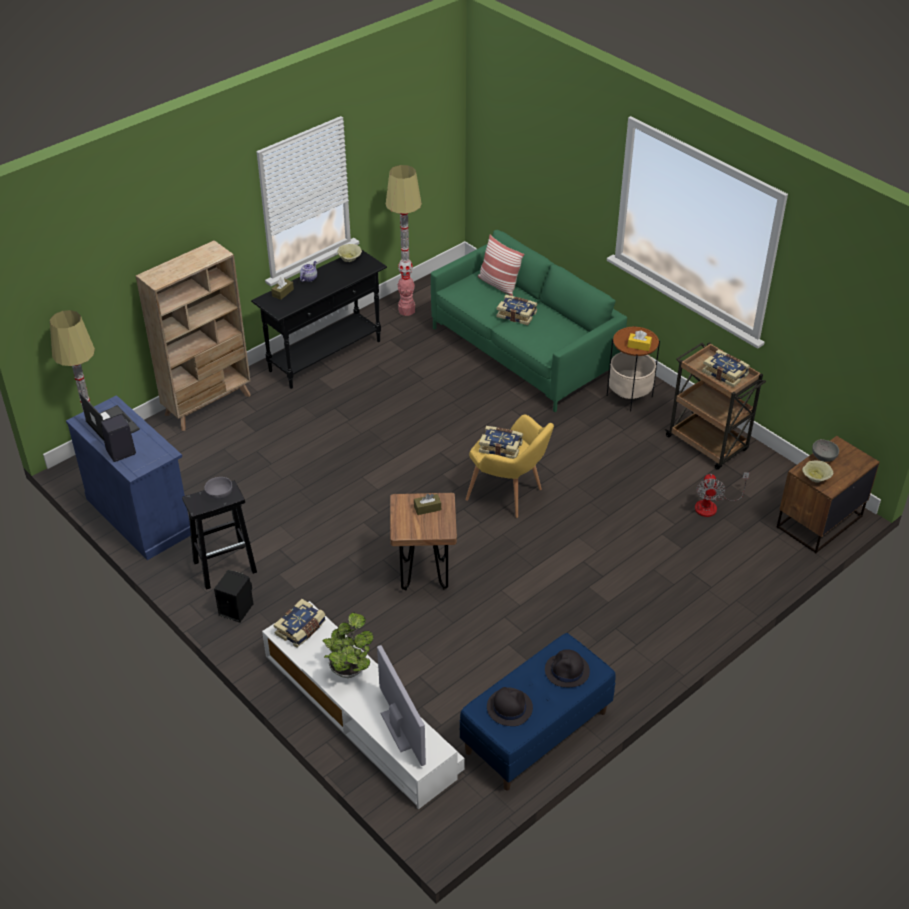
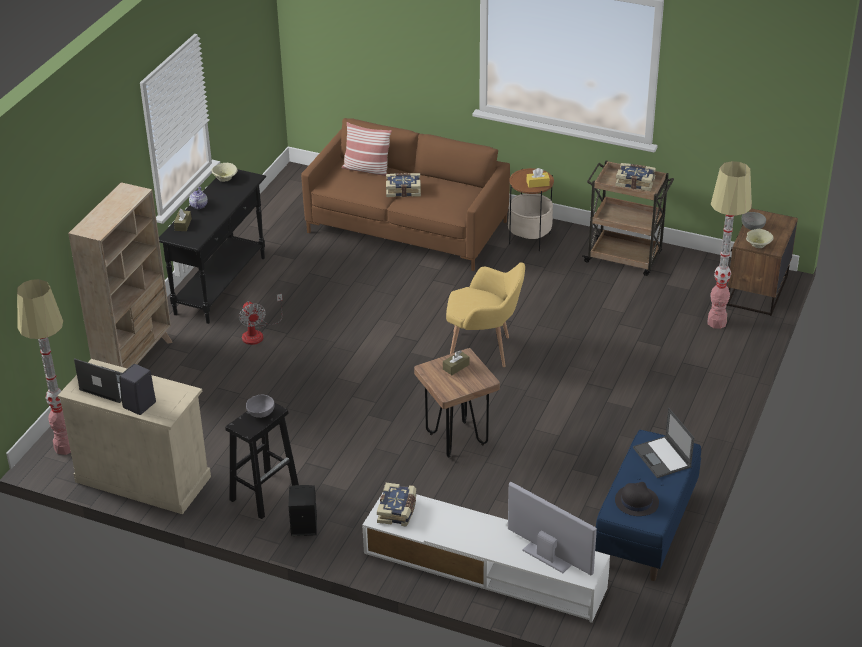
camera: 25 degrees left, 5 degrees down
(139, 515) = (143, 479): blue cabinet -> beige cabinet
(349, 668) = (467, 525): potted plant -> none
(406, 310) = (270, 224): floor lamp -> floor lamp (716, 322)
(501, 447) = (473, 302): book -> none
(524, 350) = (407, 227): green sofa -> brown sofa
(567, 671) = (662, 458): black hat -> laptop
(712, 505) = (663, 305): fan -> fan (257, 333)

